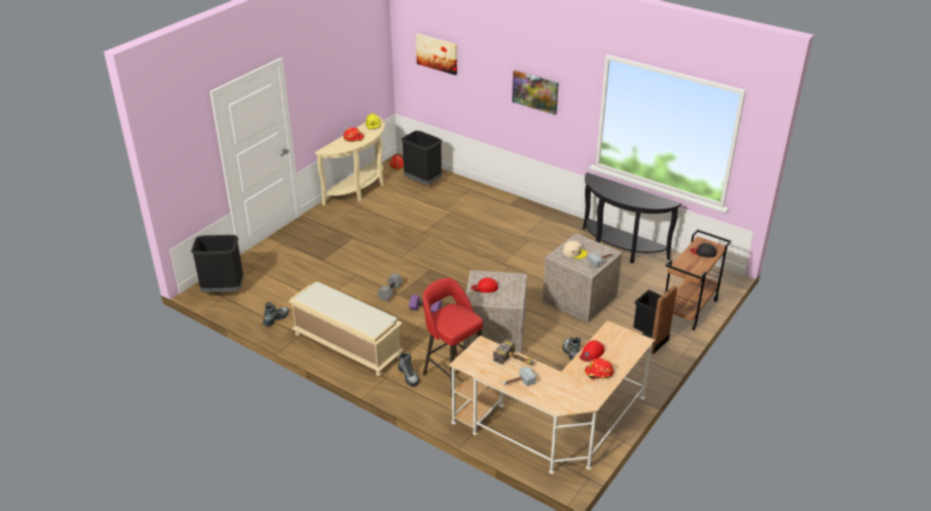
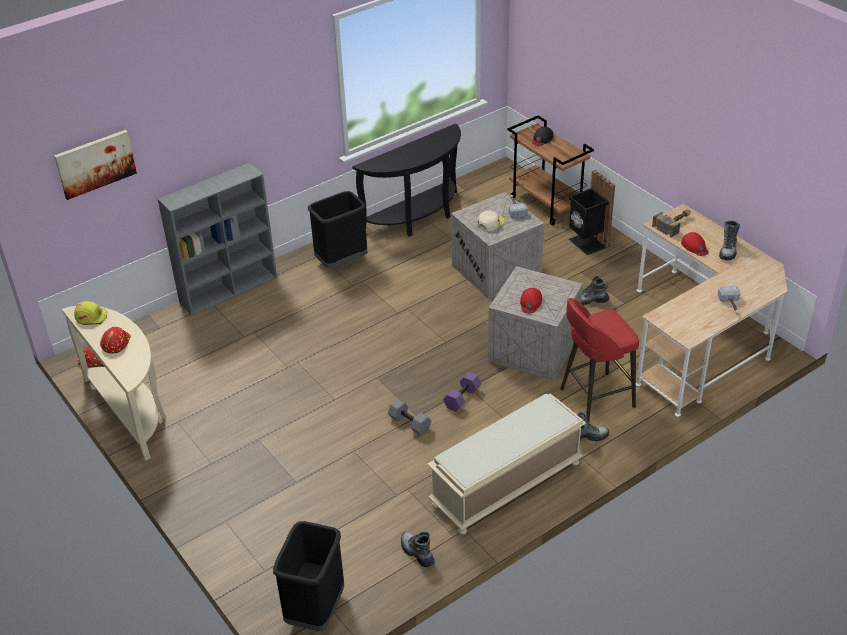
camera: 70 degrees left, 5 degrees up
(423, 182) = (160, 343): black trash can -> black trash can (341, 261)
(488, 192) = (229, 289): none -> grey bookcase
(516, 361) = (694, 299): hammer -> hammer (675, 224)
(535, 92) = (254, 118): picture -> none
(598, 373) = (728, 250): red hard hat -> boot

